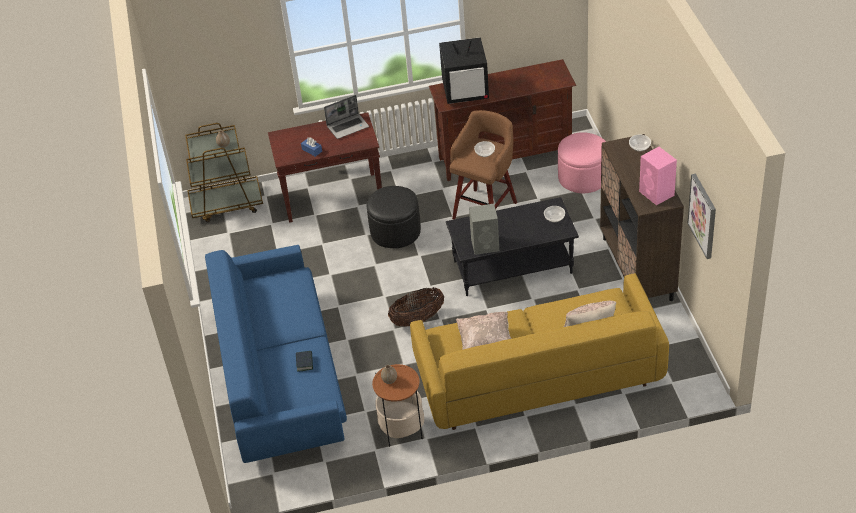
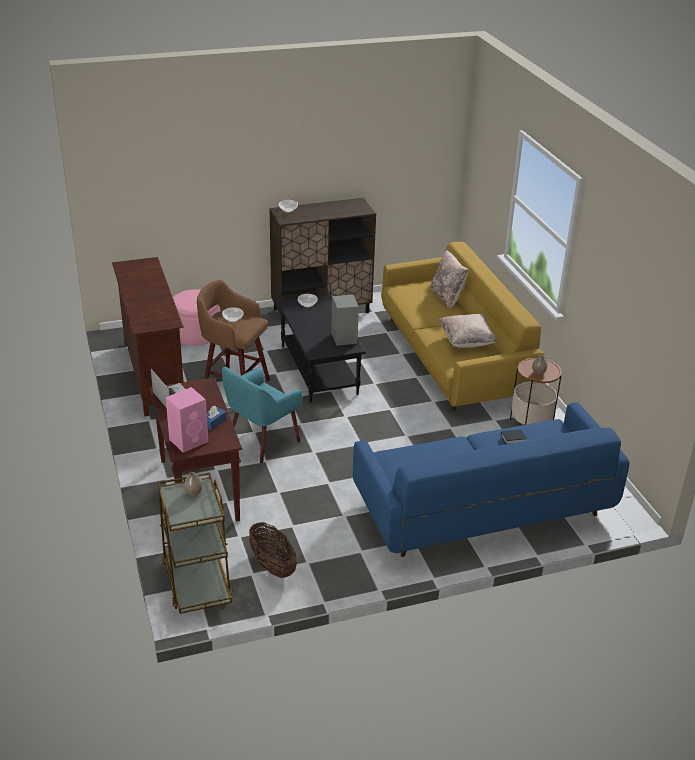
camera: 100 degrees left, 10 degrees down
(395, 231) = (262, 441): black ottoman -> turquoise armchair
(417, 319) = (391, 422): basket -> basket (272, 565)
(466, 91) = (150, 311): television -> none
(657, 194) = (349, 206): pink speaker -> pink speaker (189, 440)
(703, 216) = (395, 176): picture -> none

